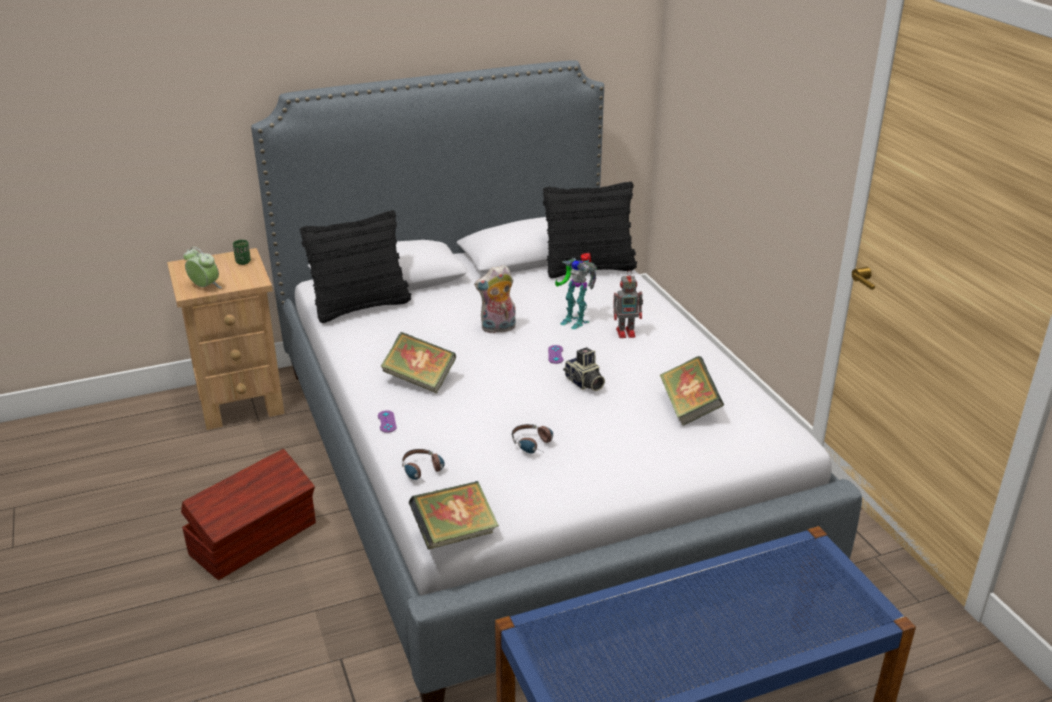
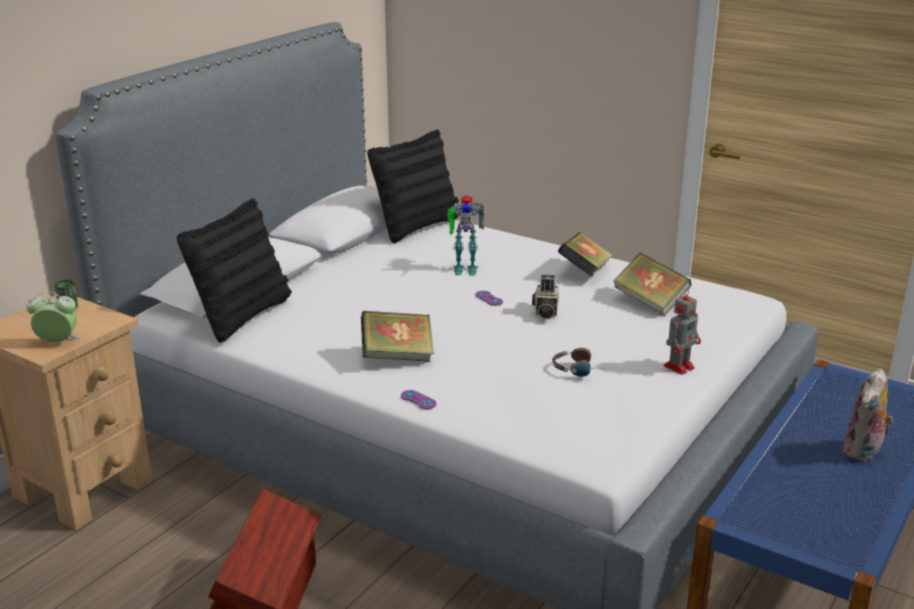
camera: 35 degrees left, 5 degrees down
(425, 472) = (519, 424): headphones -> none
(454, 534) = (612, 461): book -> book (584, 272)
(498, 329) = (406, 295): plush toy -> plush toy (864, 452)
(584, 383) = (545, 312): camera -> camera turned 75 degrees clockwise
(627, 332) = (522, 265): toy robot -> toy robot (680, 366)

